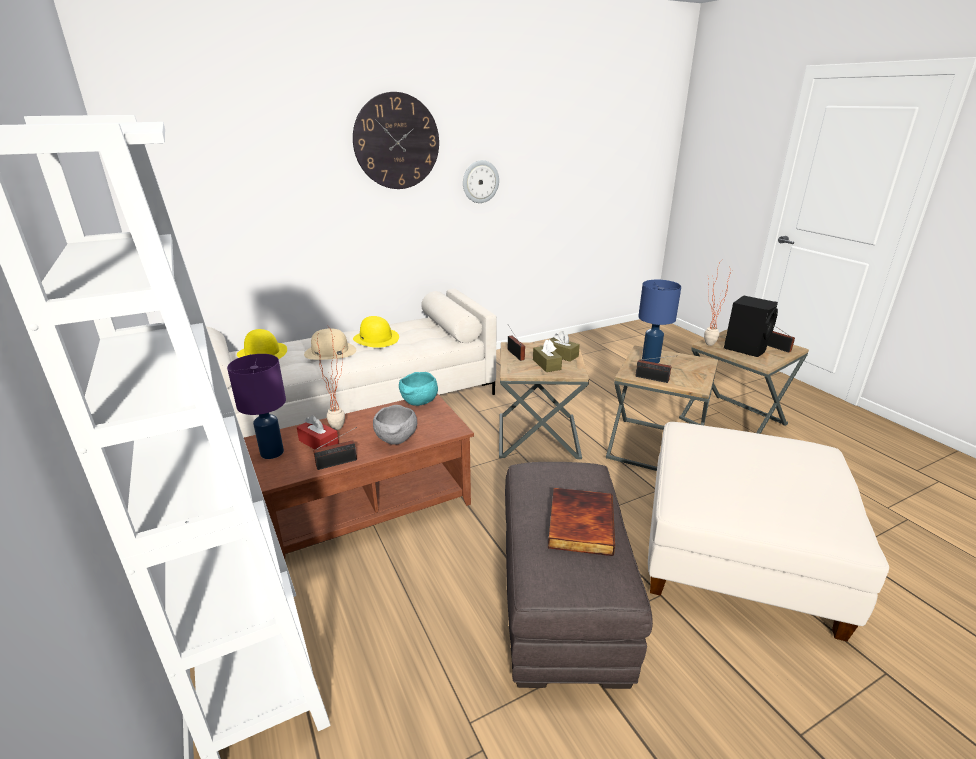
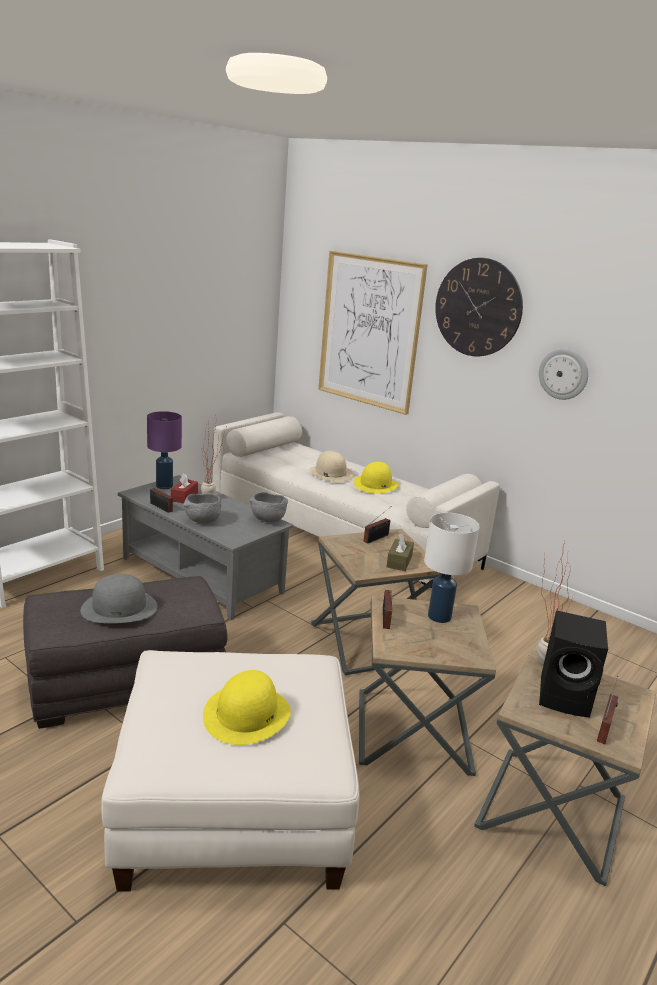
camera: 65 degrees right, 5 degrees down
(262, 353) = (305, 453): yellow hat -> yellow hat (247, 714)
(278, 195) = (369, 331): none -> picture
(368, 507) = (203, 575): brown coffee table -> grey coffee table
(419, 403) = (267, 520): turquoise bowl -> grey bowl
(546, 364) = (366, 555): brown tissue box -> none
(579, 524) = (119, 607): book -> grey hat
(650, 360) = (438, 616): blue table lamp -> white table lamp

